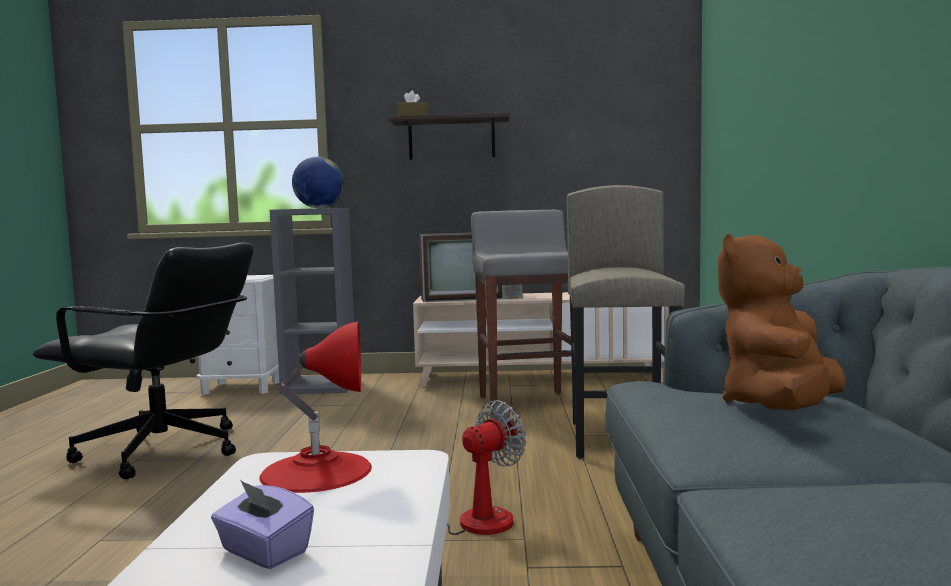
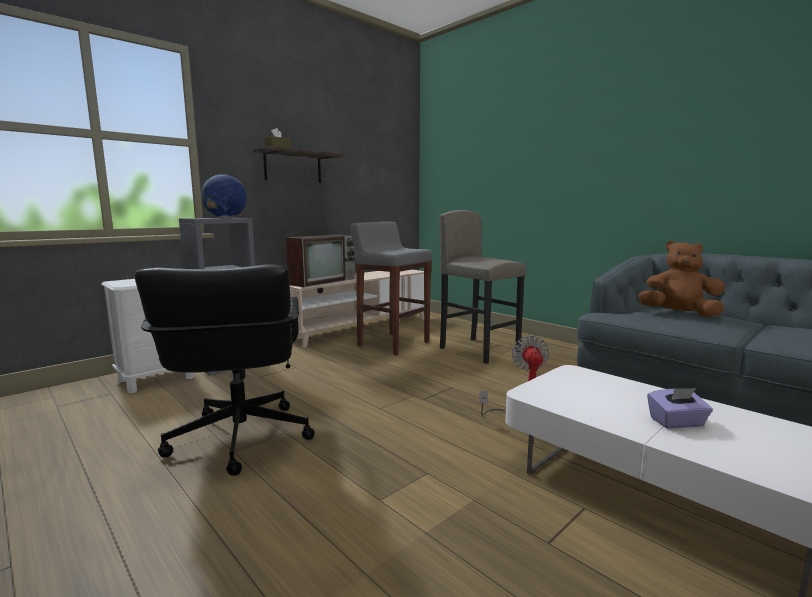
camera: 45 degrees left, 5 degrees up
(162, 452) = (239, 439): black office chair -> black office chair turned 105 degrees clockwise
(317, 471) = (563, 389): red table lamp -> none
(780, 409) = (678, 314): brown plush toy -> brown plush toy turned 120 degrees clockwise

